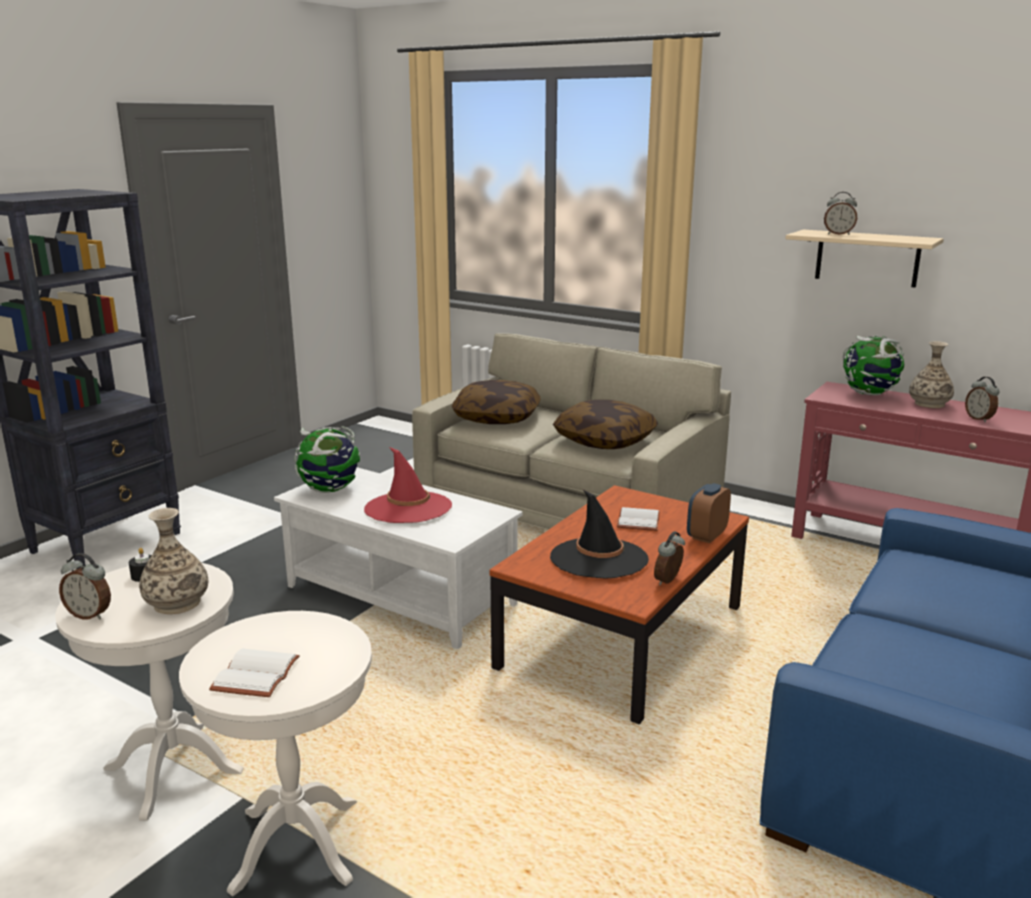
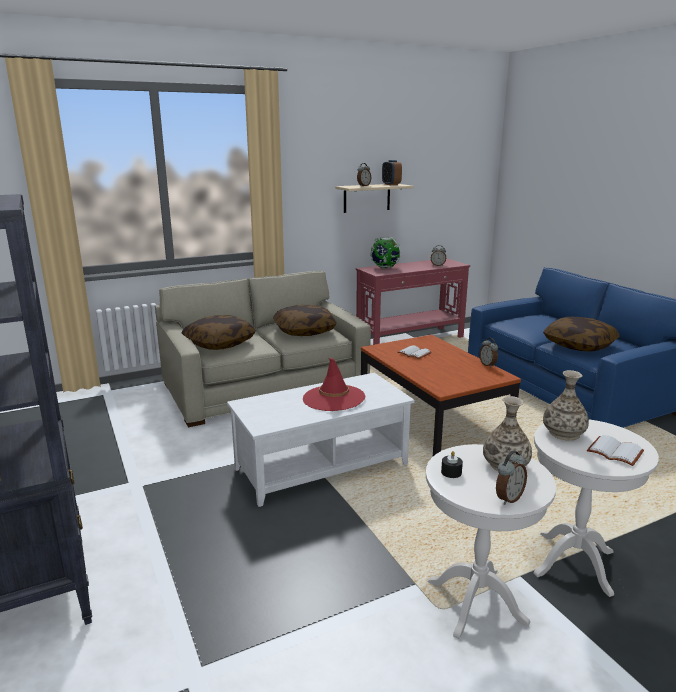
camera: 60 degrees left, 0 degrees up
(330, 490) = (268, 415): globe -> none
(598, 558) = (451, 371): black hat -> none
(706, 536) = (445, 346): alarm clock -> alarm clock (391, 184)
(898, 646) = (579, 345): none -> pillow
(929, 404) = (410, 265): vase -> vase (564, 433)

